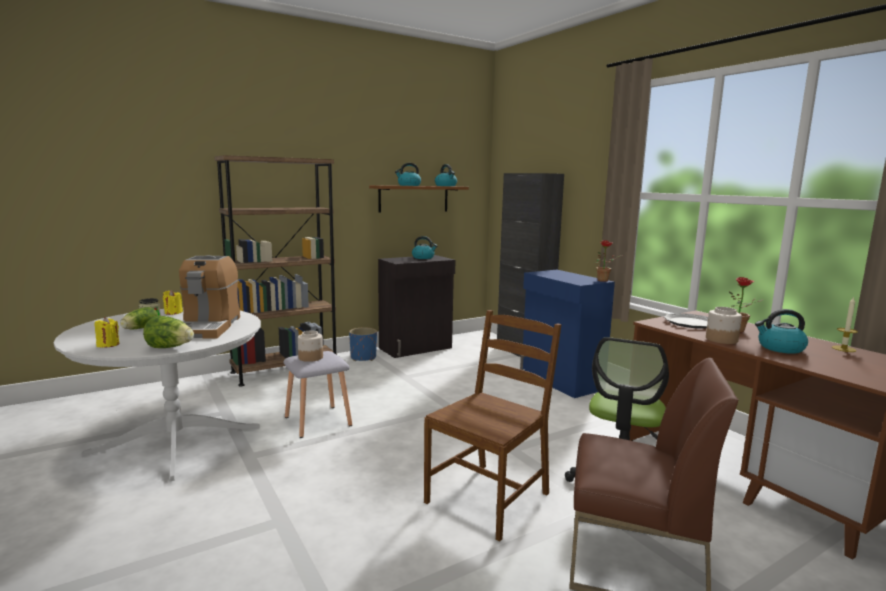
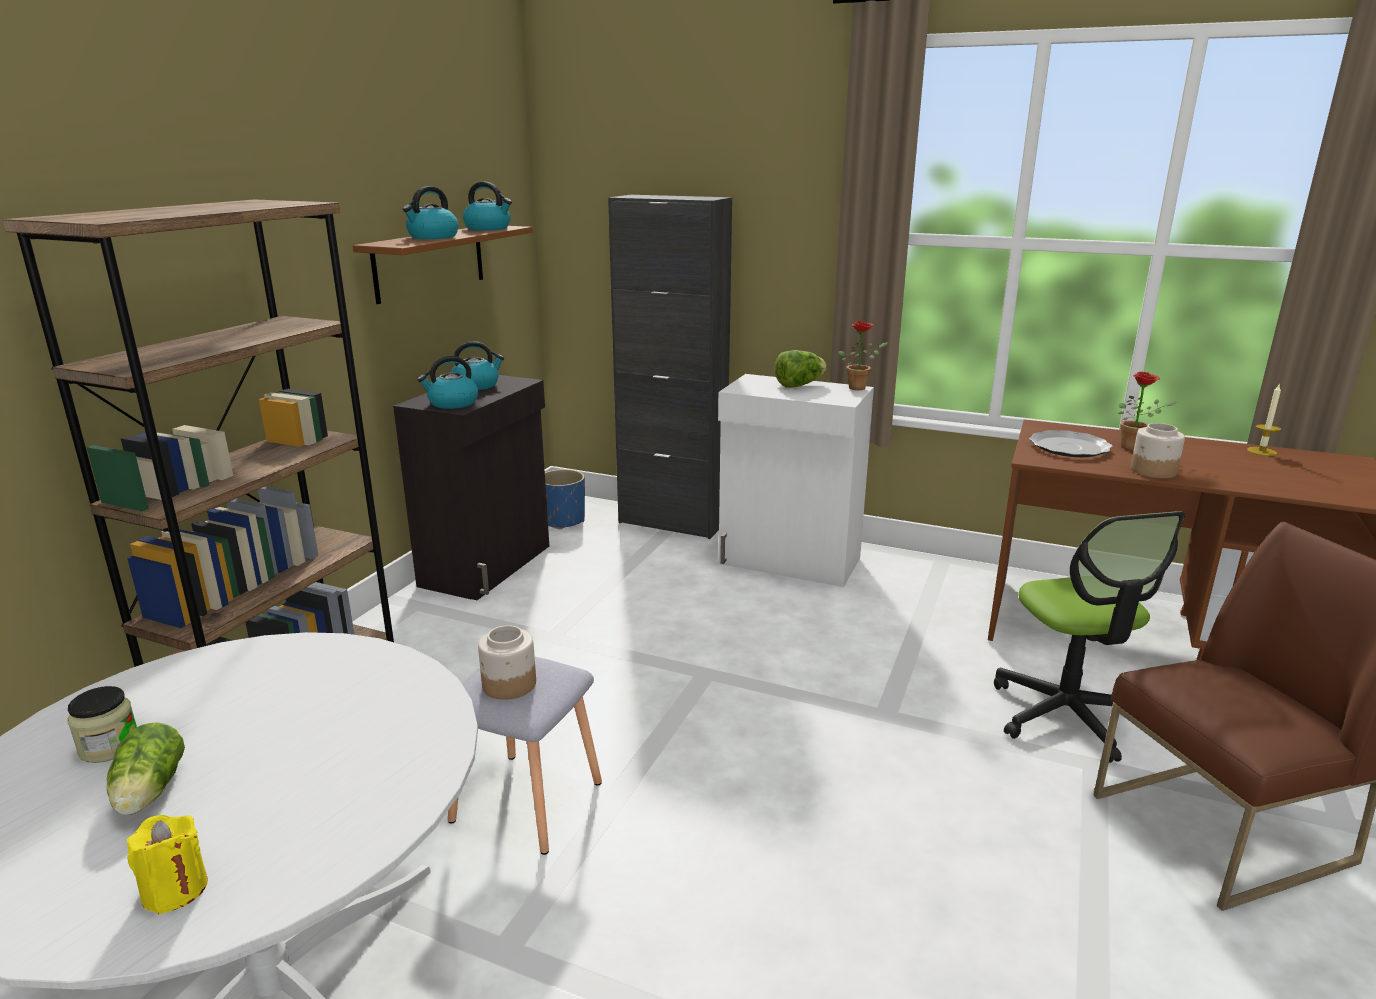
camera: 35 degrees left, 10 degrees up
(170, 347) = (375, 820): lettuce -> lettuce (799, 385)
(173, 312) = (132, 700): yellow candle -> none
(208, 327) = (330, 714): coffee machine -> none
(363, 358) = (417, 619): blue planter -> blue planter (563, 521)
(489, 497) = (969, 818): brown chair -> none
(561, 381) = (789, 562): blue cabinet -> white cabinet
(780, 348) = (1222, 469): kettle -> kettle (452, 403)

